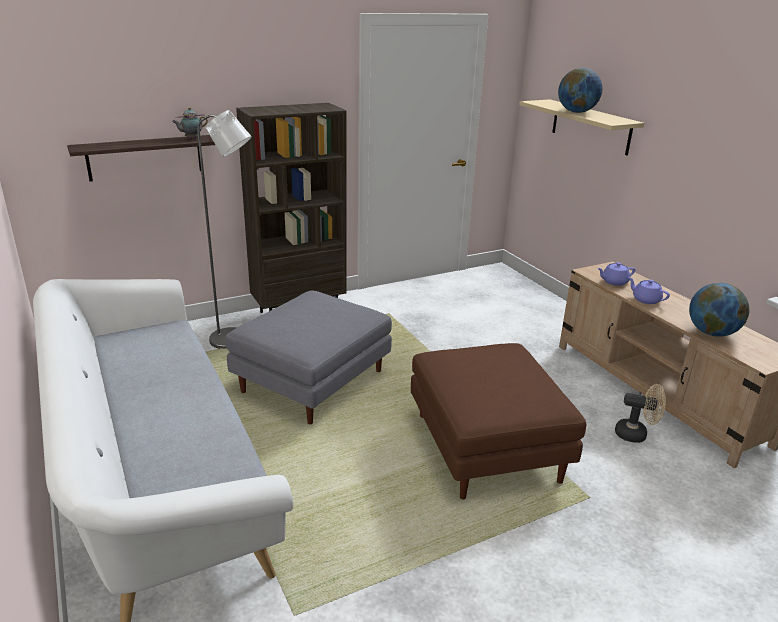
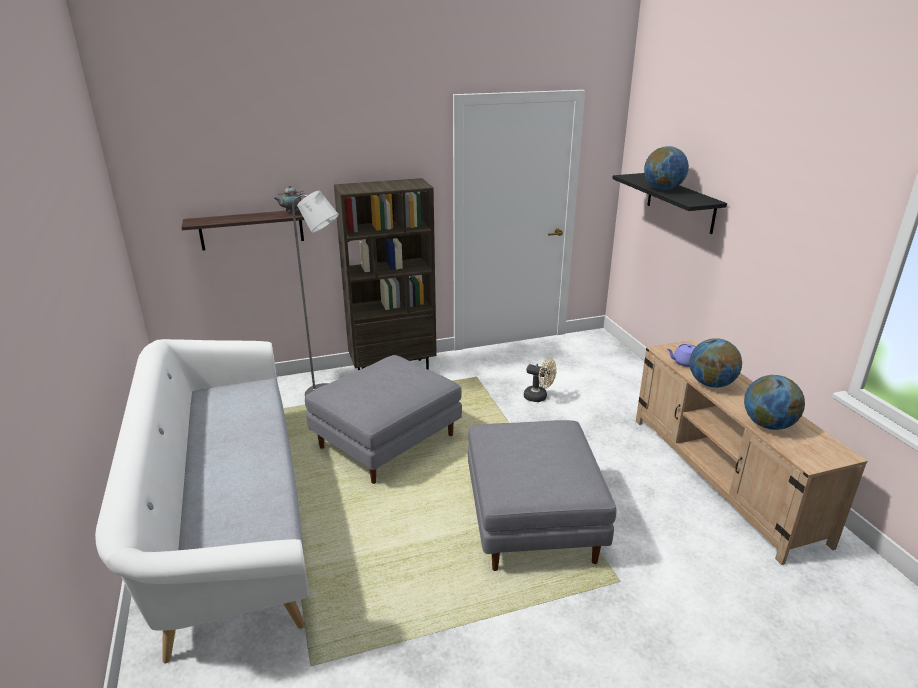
camera: 10 degrees right, 0 degrees up
(485, 446) = (531, 519): brown ottoman -> grey ottoman
(590, 126) = (680, 202): beige shelf -> black shelf
(636, 434) = (688, 520): beige fan -> beige fan (539, 397)
(645, 299) = (711, 384): purple teapot -> globe

